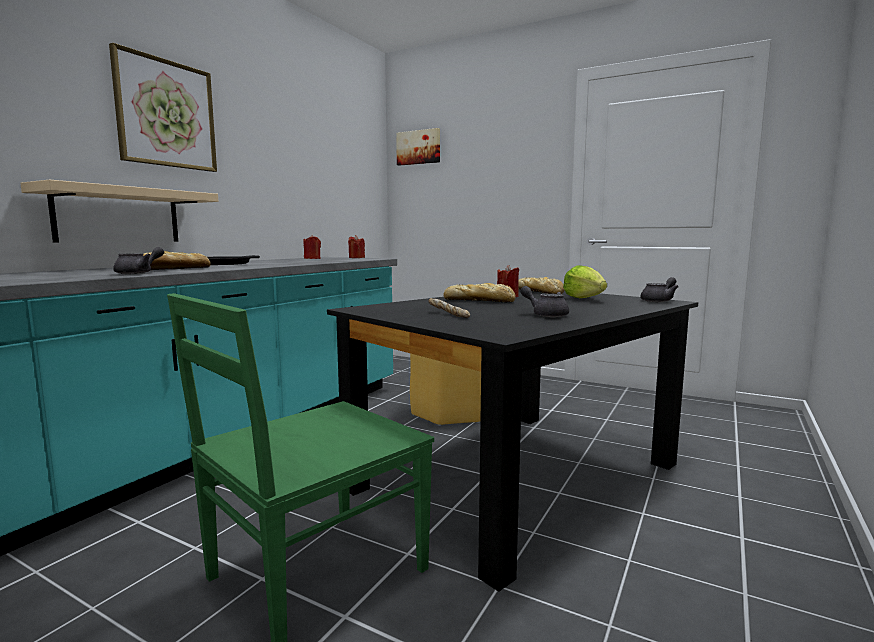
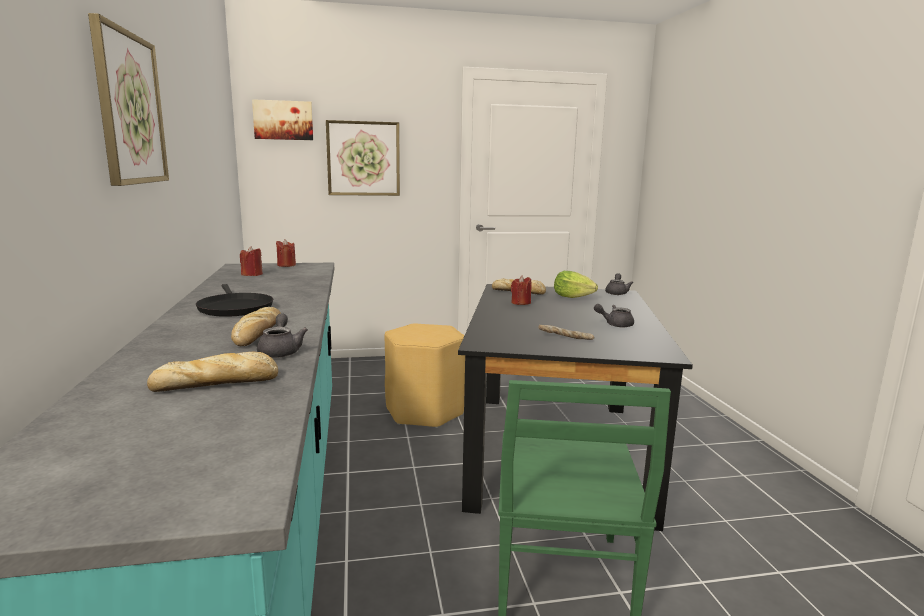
camera: 40 degrees left, 5 degrees up
(118, 216) = (117, 266): beige shelf -> none
(479, 175) = (363, 158): none -> picture
(480, 300) = (522, 312): bread -> bread (218, 383)

